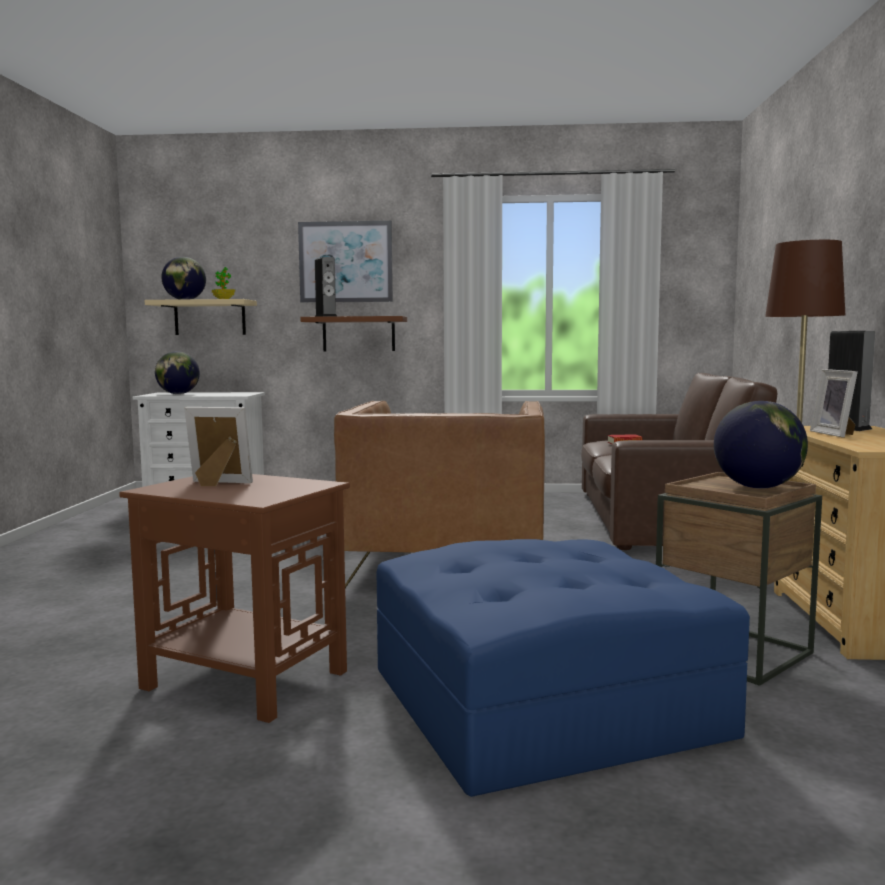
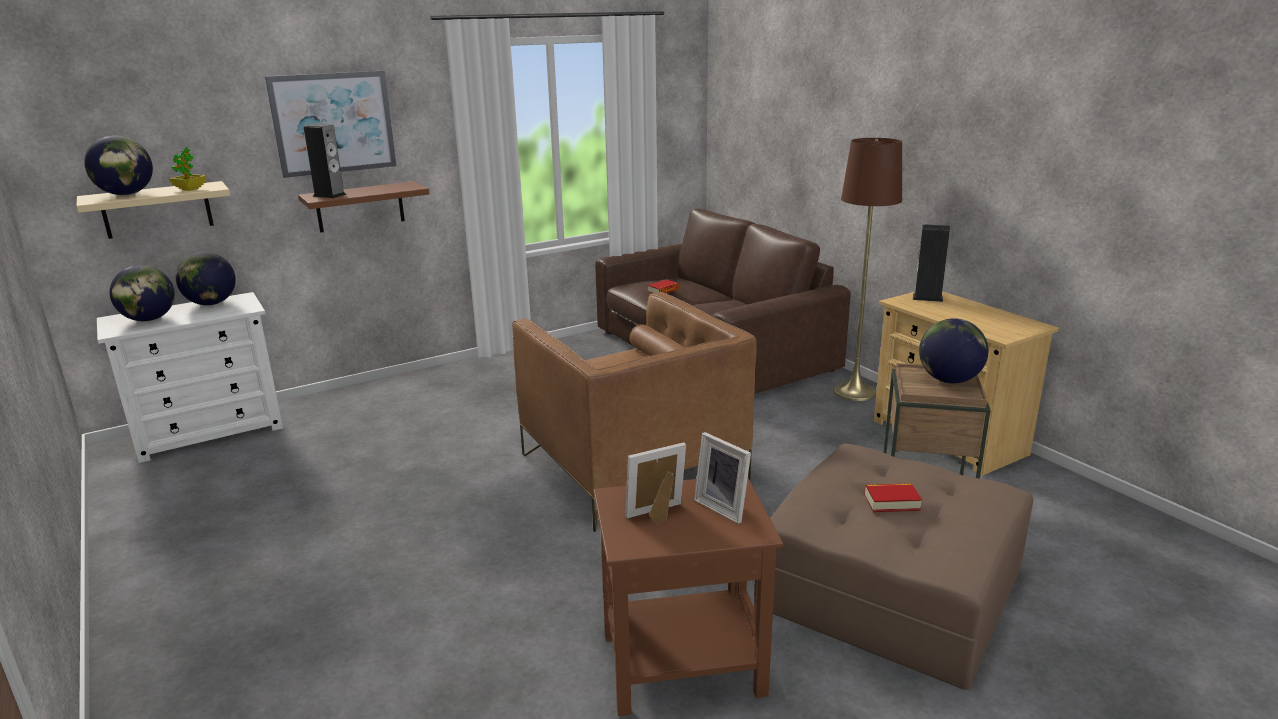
camera: 35 degrees left, 15 degrees up
(227, 393) = (211, 304): none -> globe
(524, 564) = (891, 502): none -> book
(544, 702) = (893, 588): blue ottoman -> brown ottoman
(835, 434) = (942, 312): picture frame -> picture frame (724, 507)

